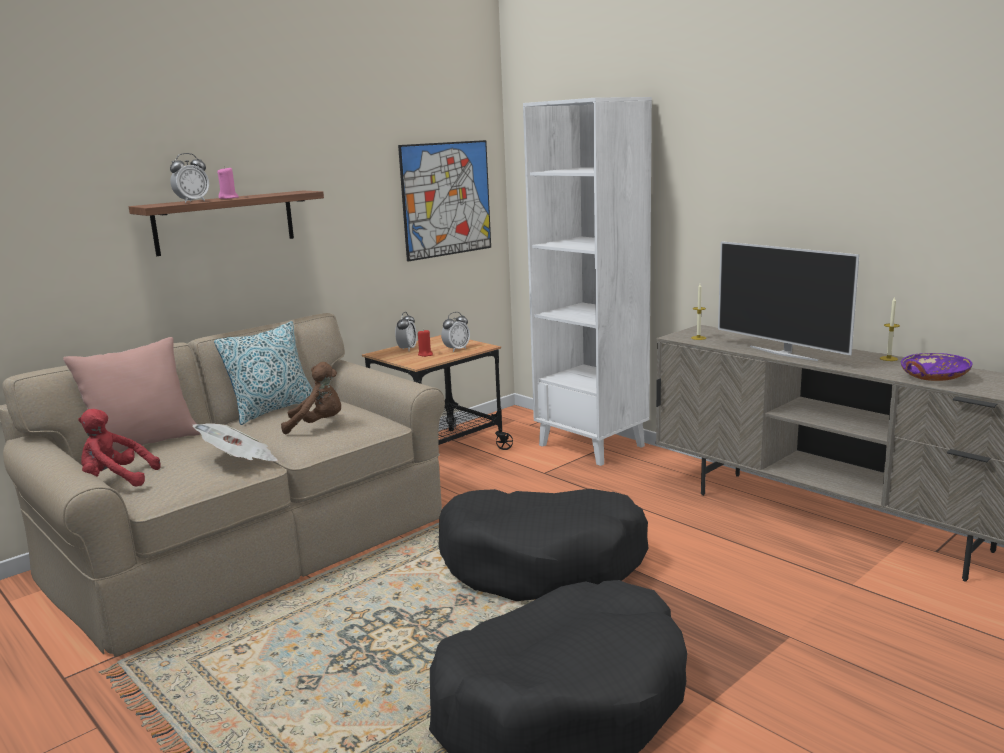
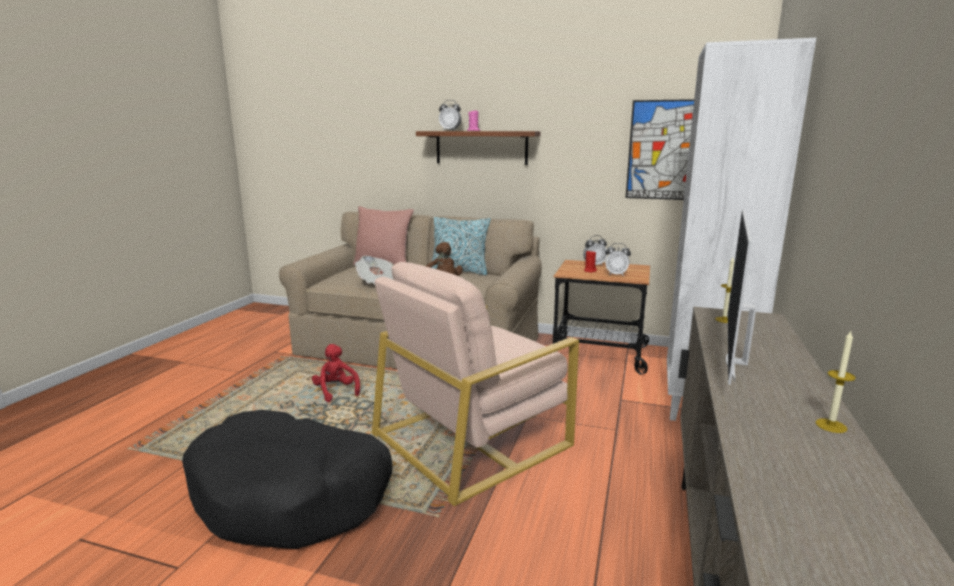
camera: 60 degrees right, 0 degrees up
(116, 480) = (335, 272): red plush toy -> red plush toy (336, 391)
(543, 562) = (472, 438): black dog bed -> beige armchair
(933, 377) = (782, 466): purple bowl -> none

